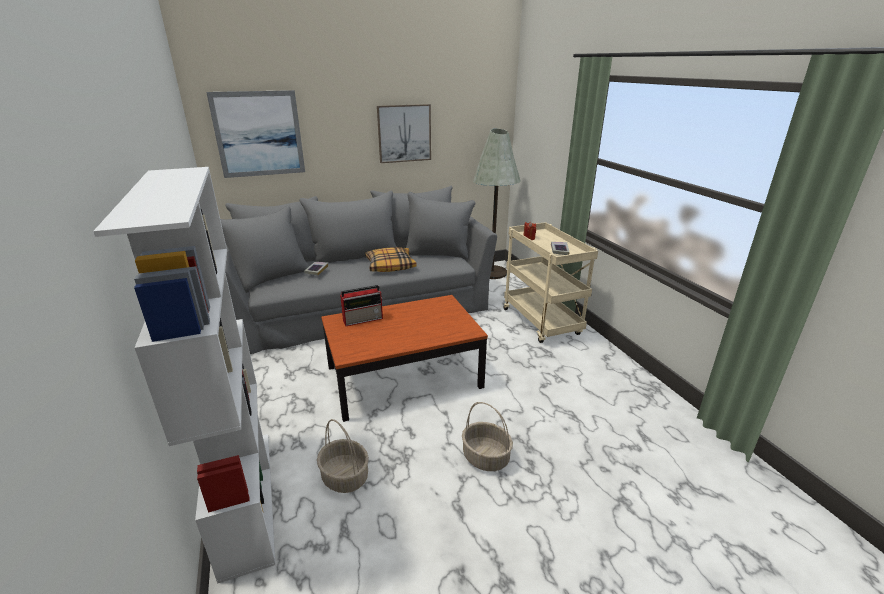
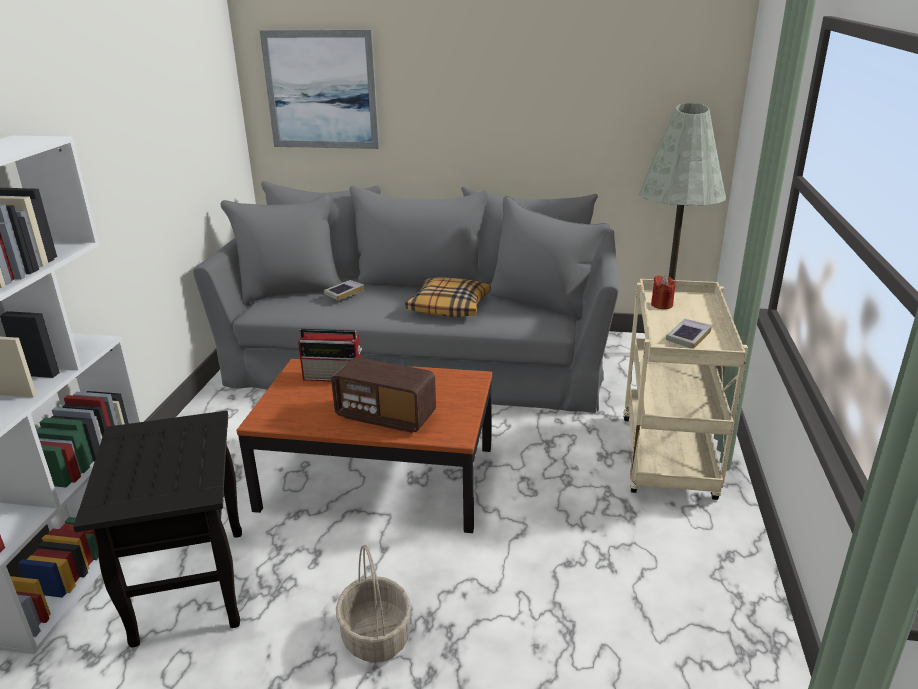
camera: 30 degrees right, 0 degrees up
(344, 477) = (189, 584): basket -> black side table
(404, 133) = (534, 101): picture -> none
(421, 332) = (386, 416): none -> radio

